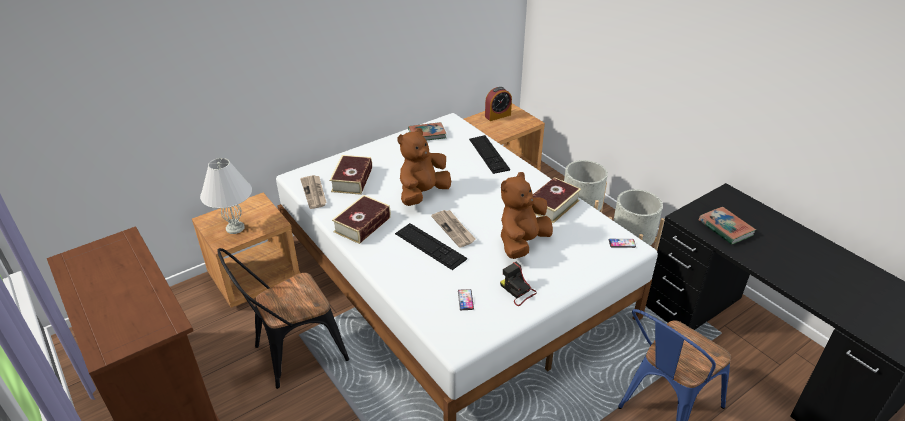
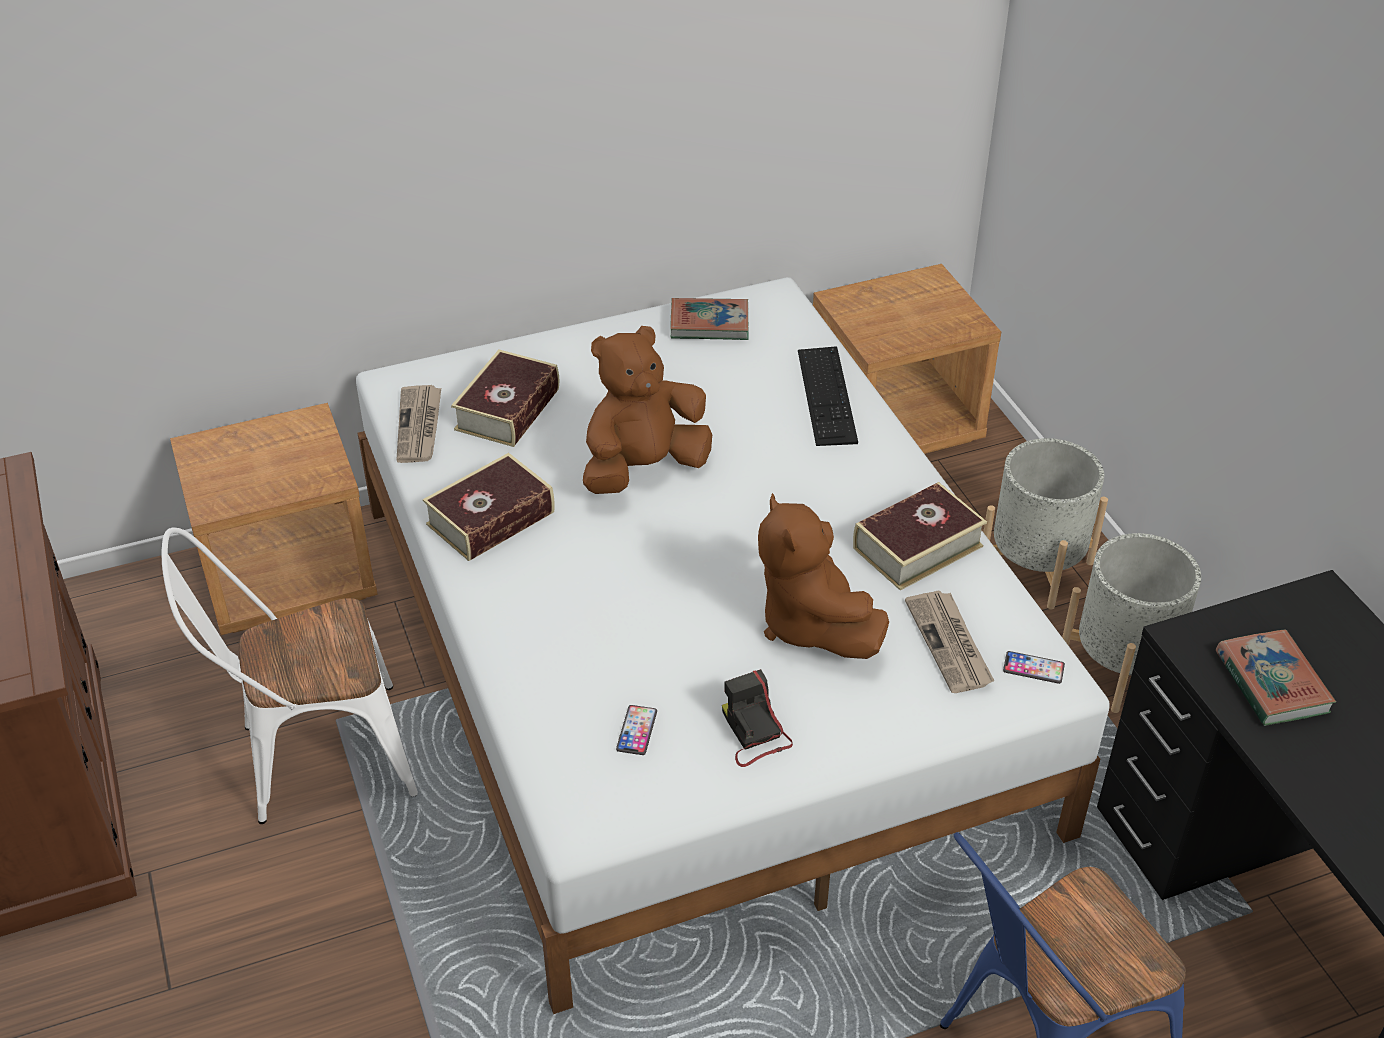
camera: 15 degrees right, 5 degrees up
(235, 228) = (246, 476): white table lamp -> none
(293, 354) = (312, 759): black chair -> white chair
(430, 246) = (611, 594): keyboard -> none
(454, 229) = (677, 565): newspaper -> newspaper (950, 644)
(497, 115) = (898, 296): alarm clock -> none
(522, 243) = (811, 624): brown plush toy -> brown plush toy turned 75 degrees counterclockwise

